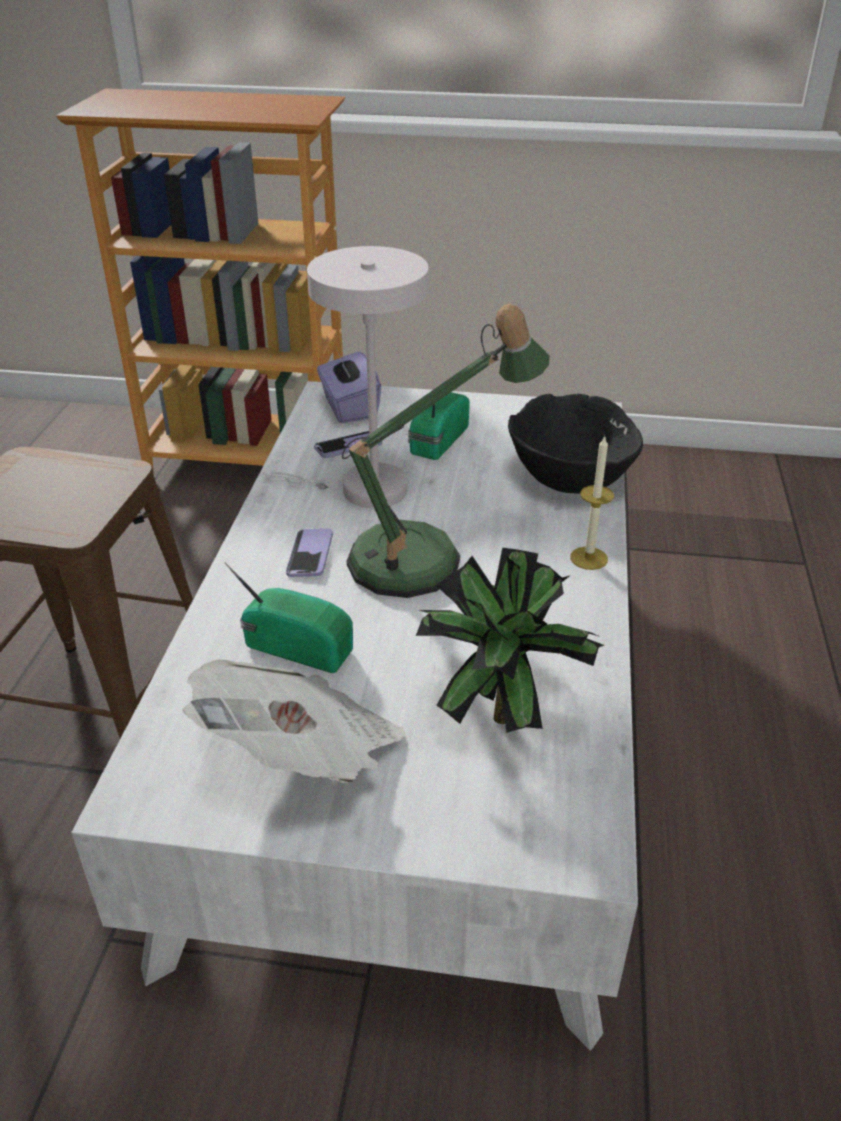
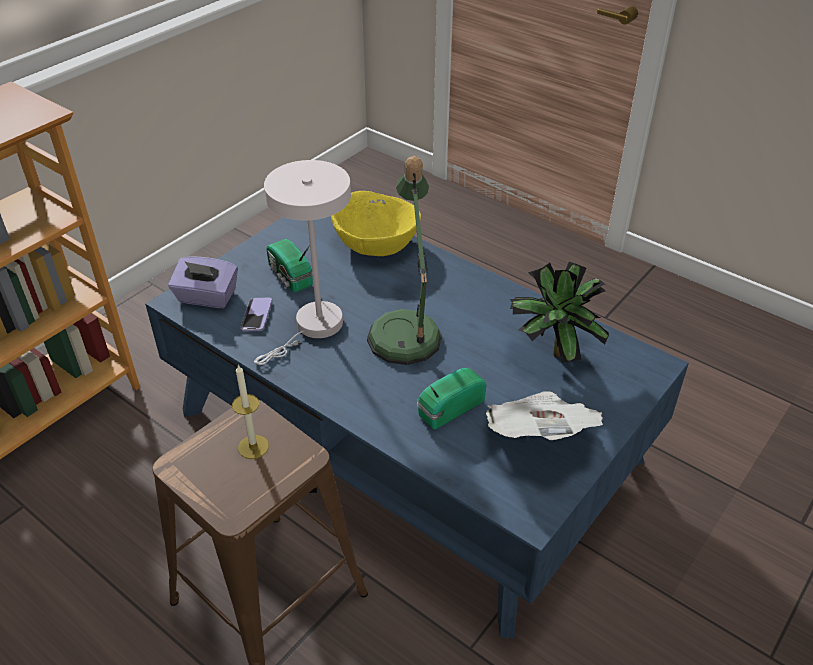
camera: 60 degrees left, 5 degrees up
(310, 554) = (364, 374): phone -> none
(419, 728) = (407, 436): white coffee table -> blue coffee table
(572, 474) = (376, 243): black bowl -> yellow bowl
(589, 558) = (457, 272): candle -> candle (253, 447)

